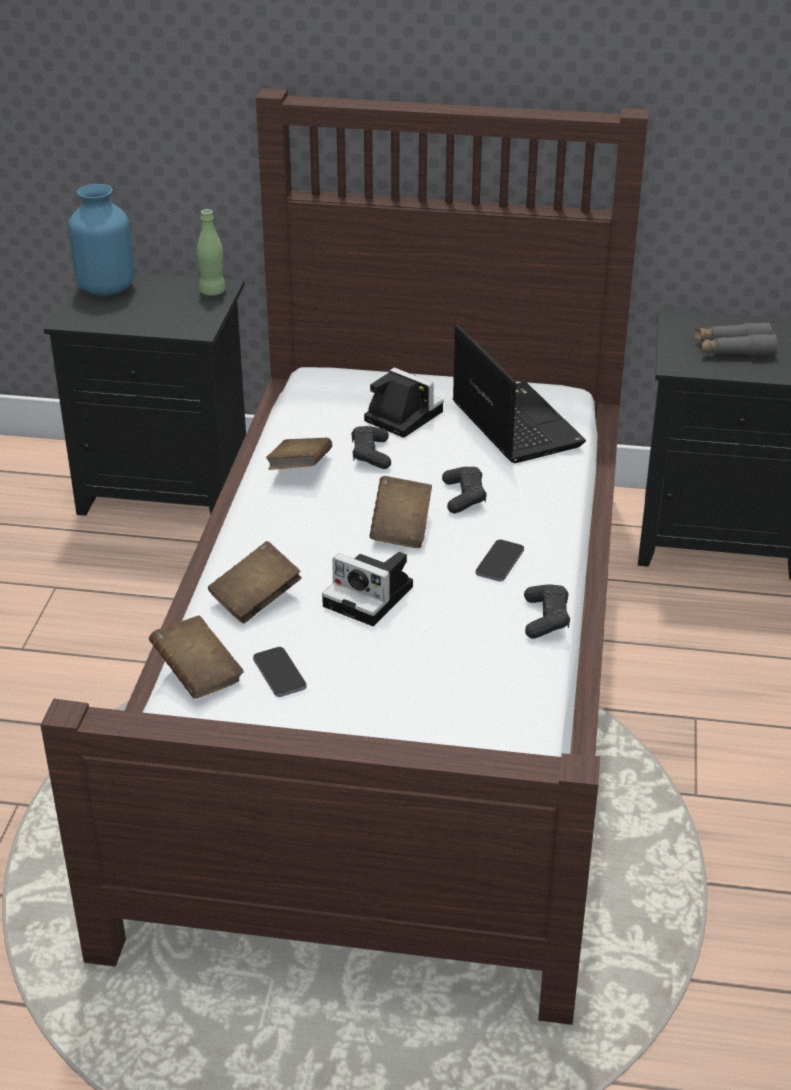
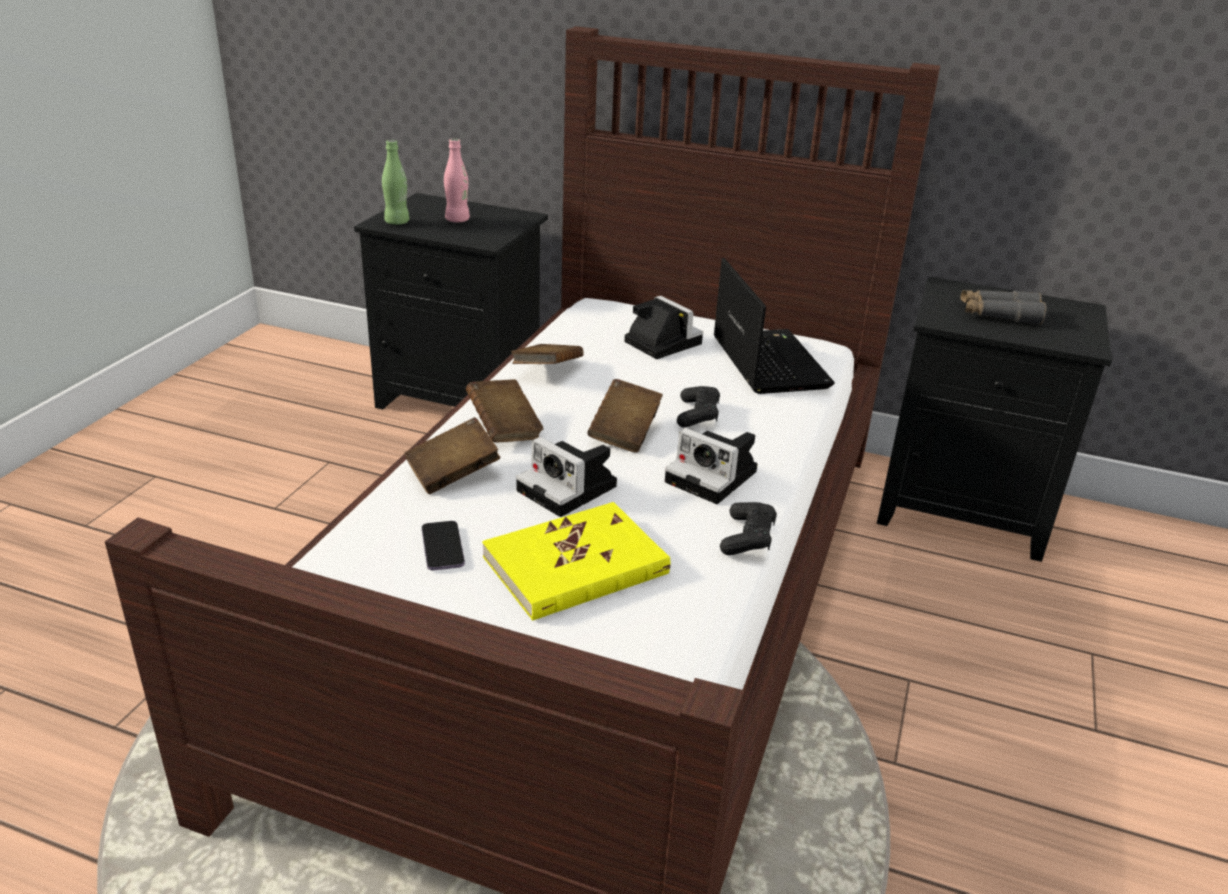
camera: 10 degrees right, 5 degrees down
(105, 288) = (424, 206): blue vase -> none
(151, 303) = (457, 220): none -> pink bottle
(198, 674) = (359, 534): brown book -> brown book (504, 428)
(212, 292) = (515, 219): green bottle -> green bottle (397, 222)
(371, 454) = (620, 368): black game controller -> none
(404, 671) = (576, 566): none -> yellow book
(499, 562) = (714, 477): phone -> camera

